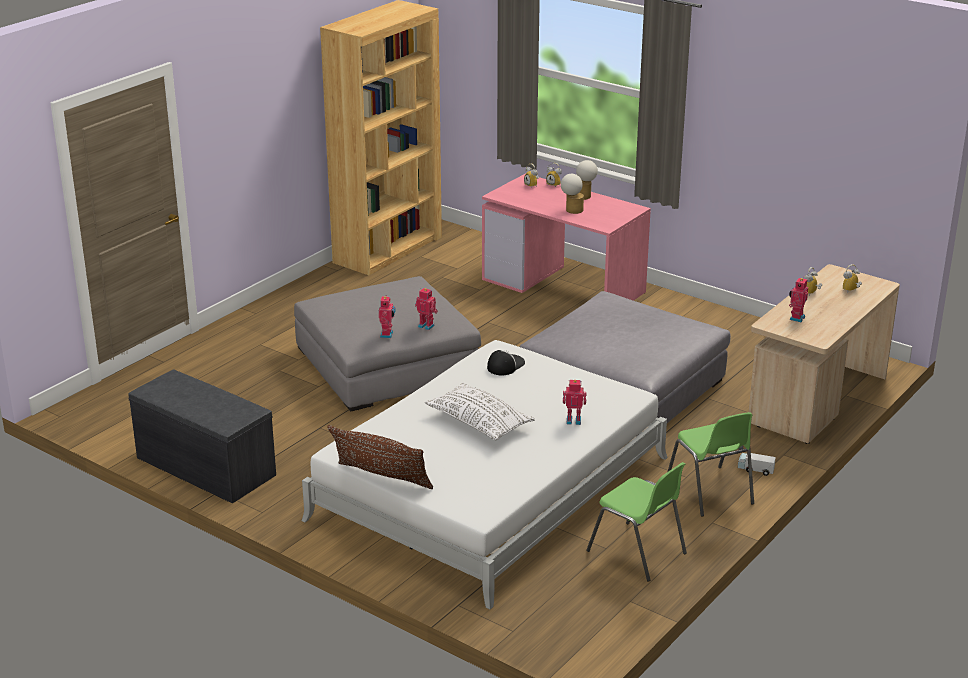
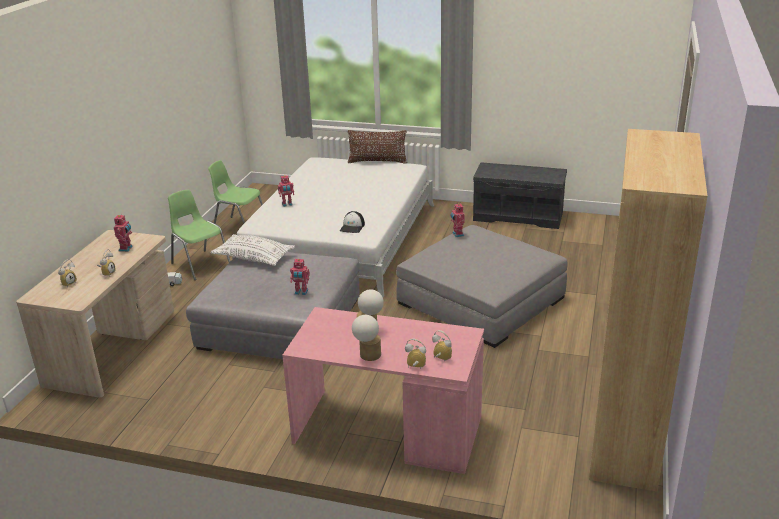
camera: 160 degrees right, 0 degrees up
(426, 325) = (435, 247): toy robot -> toy robot (301, 292)
(479, 422) = (345, 192): white pillow -> white pillow (254, 258)

